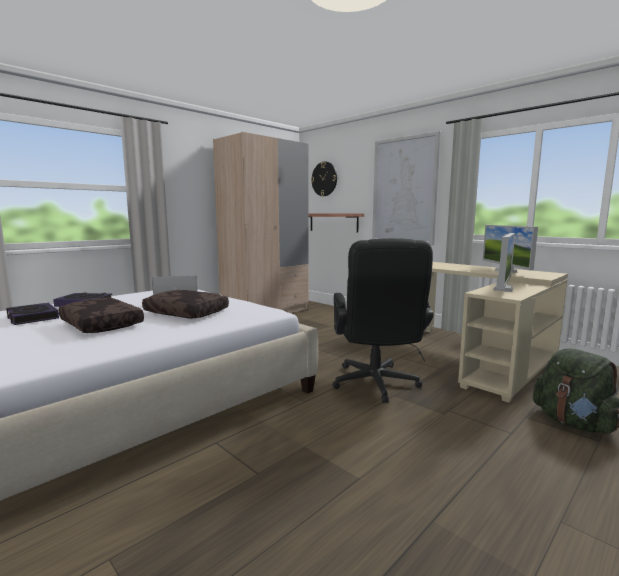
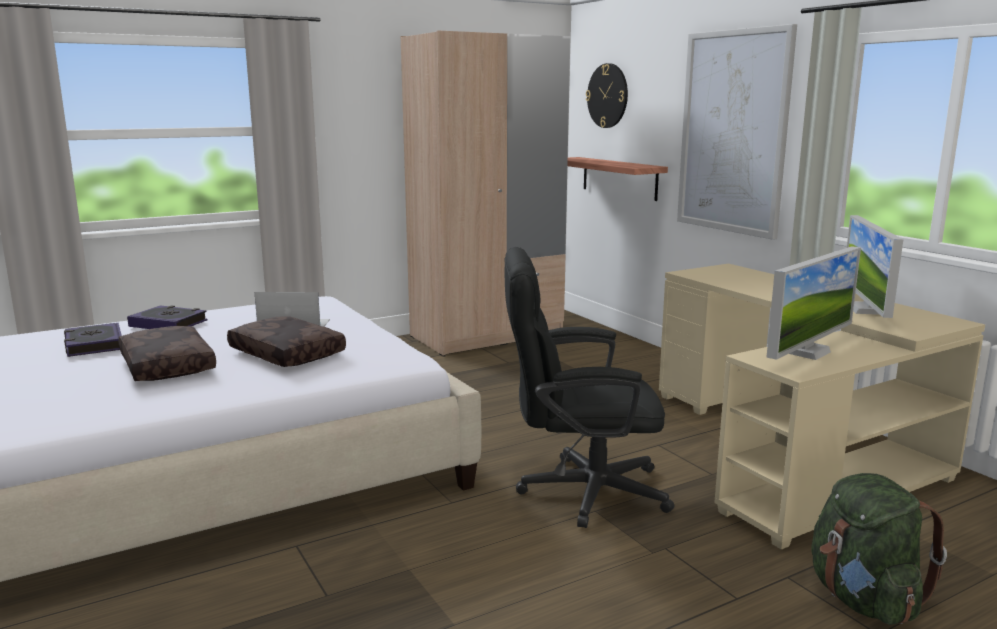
camera: 15 degrees right, 5 degrees up
(376, 386) = (579, 491): black office chair -> black office chair turned 75 degrees clockwise

